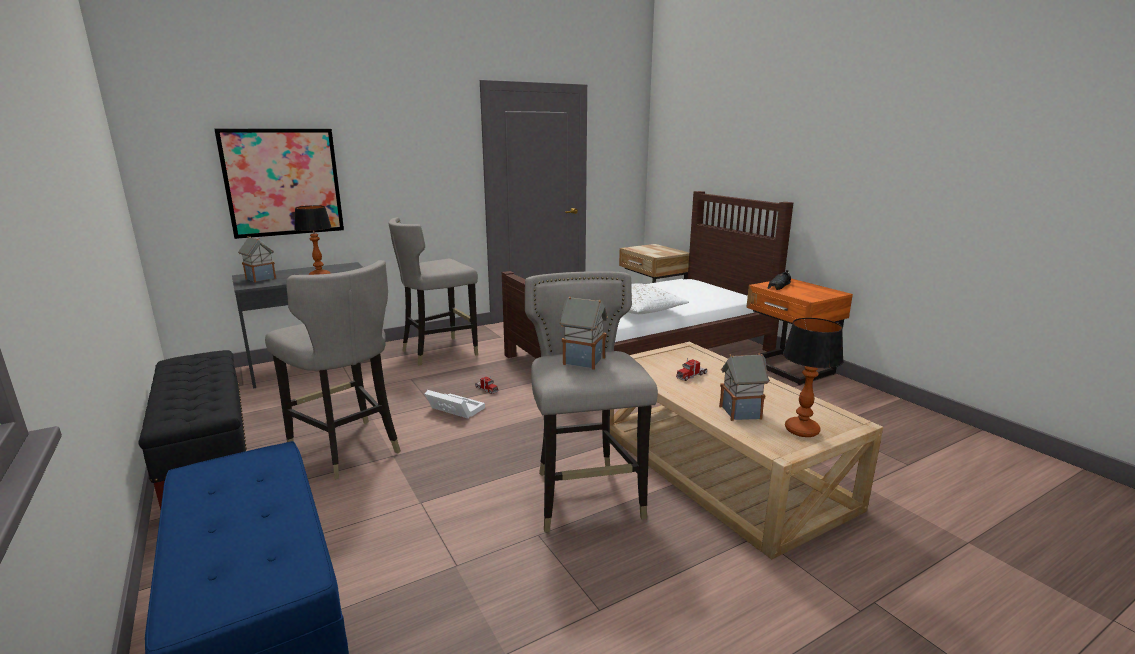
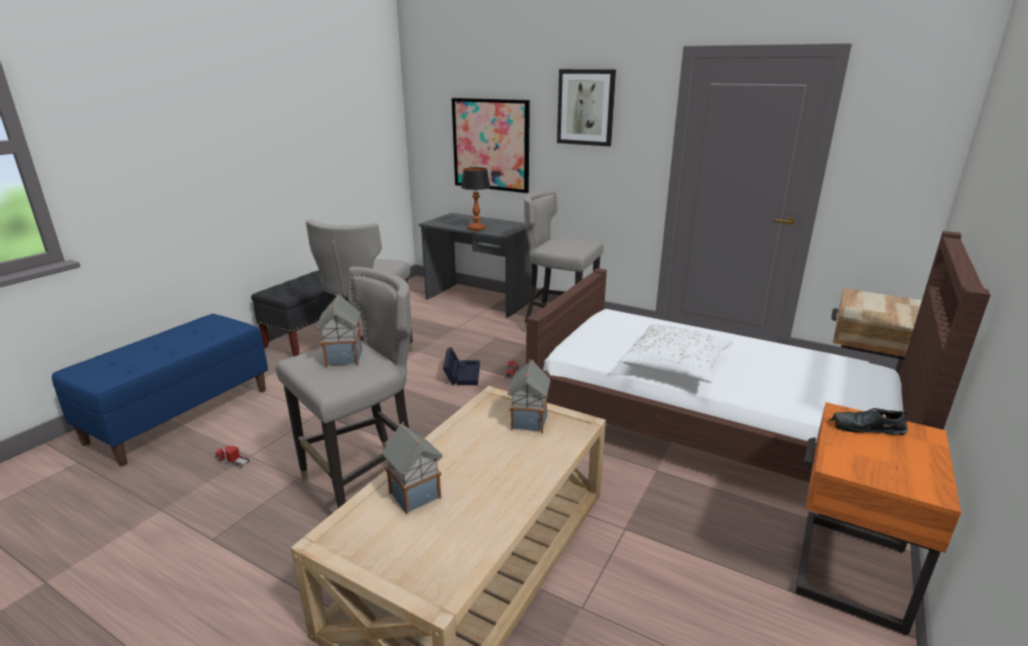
camera: 60 degrees right, 5 degrees up
(260, 278) = (451, 219): toy house -> toy house (528, 422)
(398, 134) = (586, 107): none -> picture
(454, 409) = (462, 373): white storage box -> black storage box
(691, 375) = (496, 443): toy truck -> toy truck (233, 461)
(802, 430) = (388, 549): table lamp -> none

